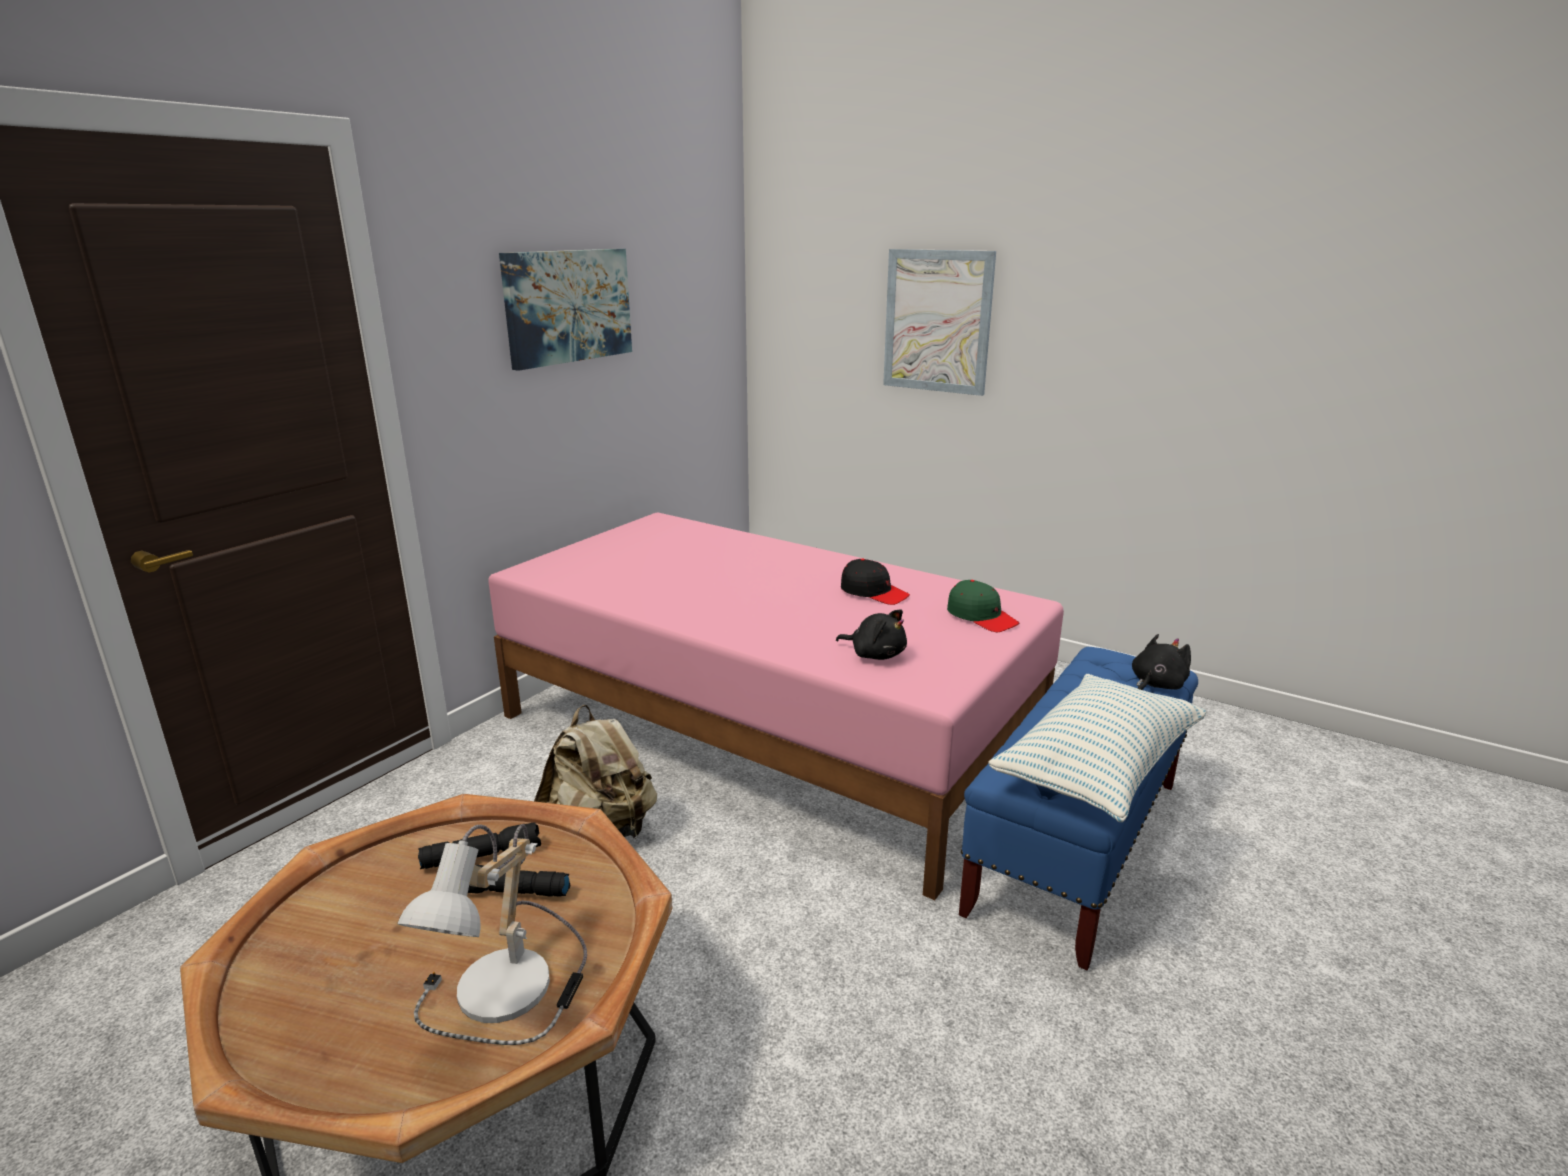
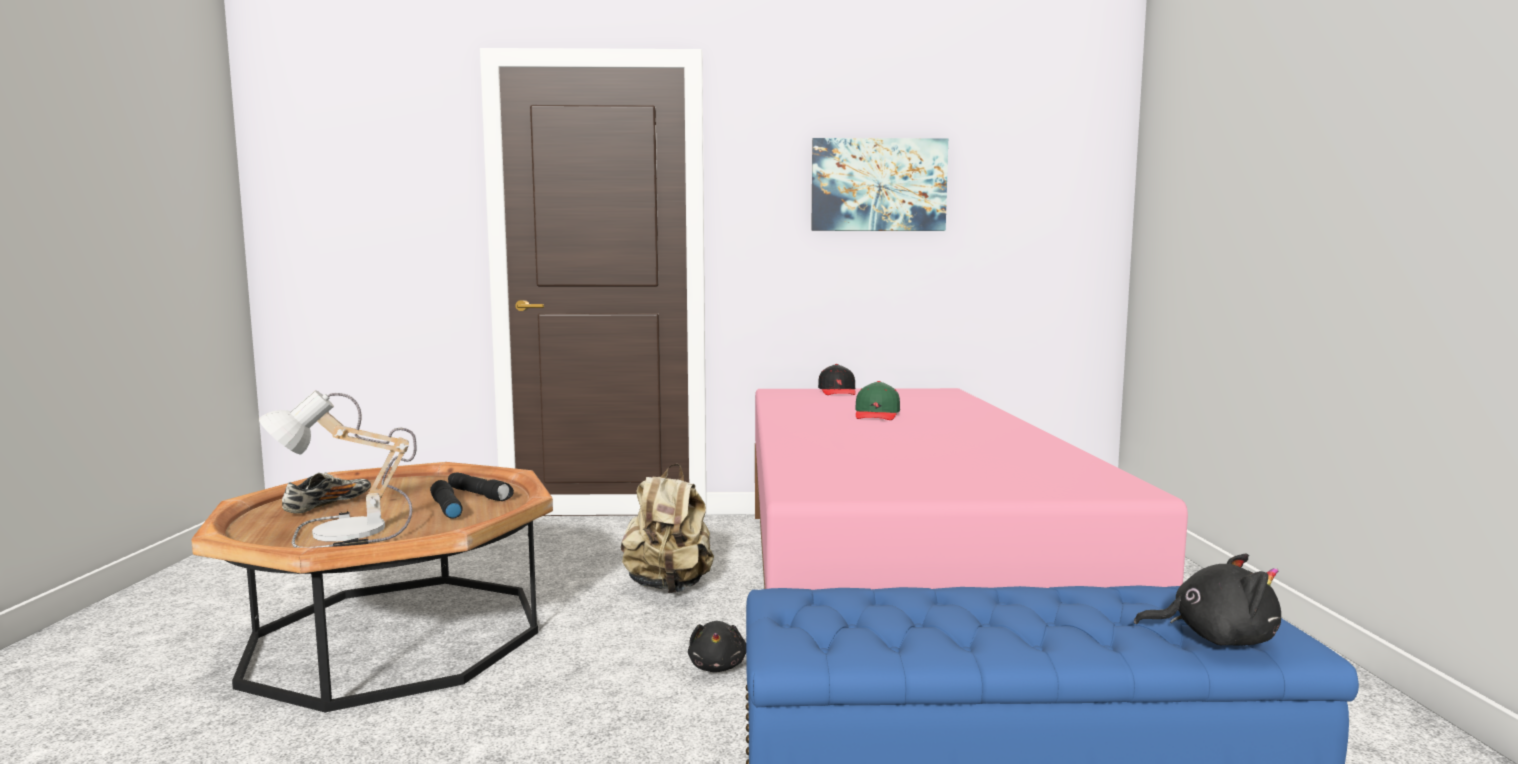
camera: 55 degrees right, 15 degrees down
(344, 993) = (328, 505): none -> shoe
(874, 592) = (978, 445): black cap -> black cap (837, 391)
(875, 654) = (844, 465): black plush toy -> black plush toy (717, 666)
(937, 321) = (1285, 178): picture -> none
(981, 617) = (1031, 479): green cap -> green cap (877, 414)
(1098, 767) = (893, 635): pillow -> none

